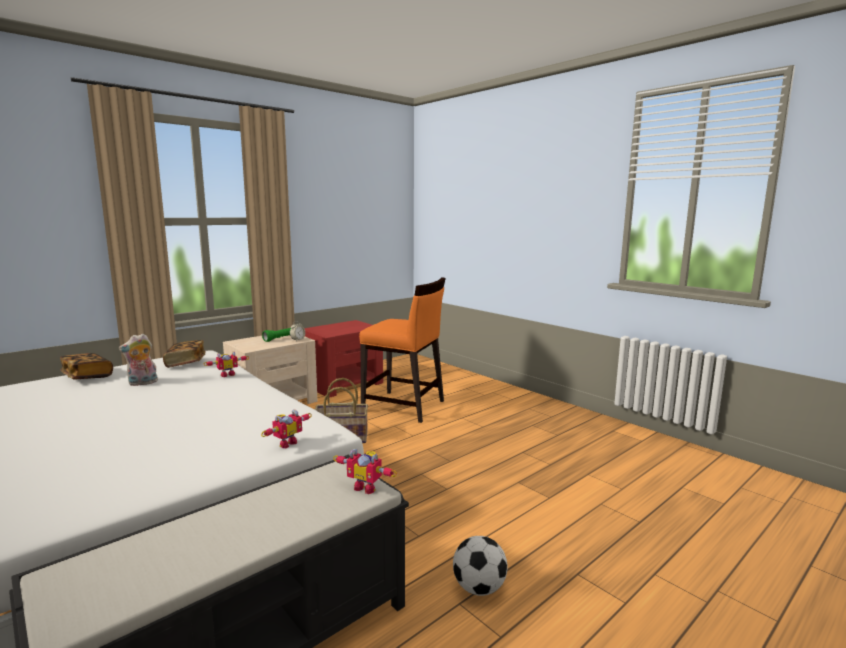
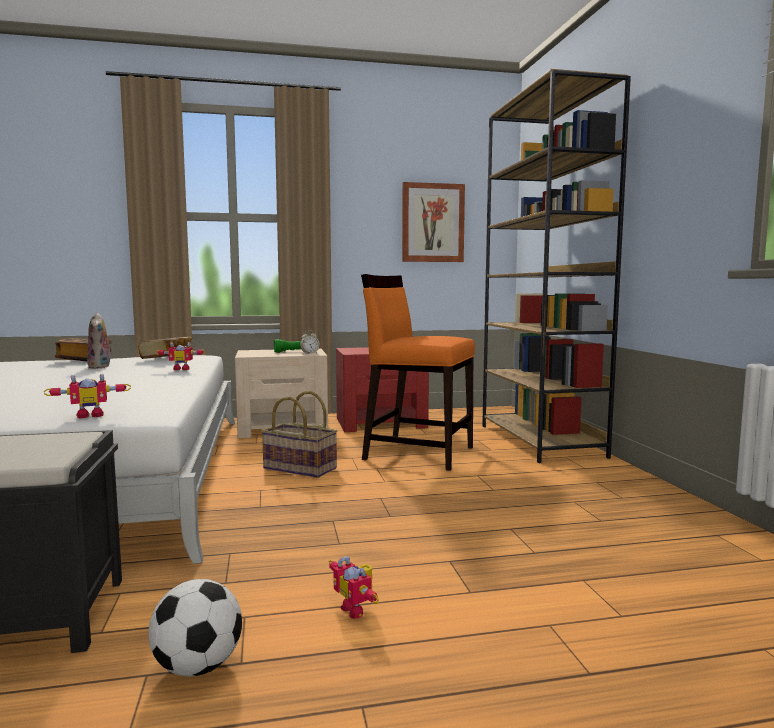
camera: 30 degrees right, 5 degrees down
(142, 383) = (101, 367): plush toy -> plush toy turned 105 degrees counterclockwise
(359, 221) = (432, 223): none -> picture
(366, 487) = (47, 454): toy robot -> toy robot (357, 609)
(404, 406) = (418, 453): orange chair -> orange chair turned 150 degrees clockwise
(466, 381) = (541, 441): none -> brown bookcase

